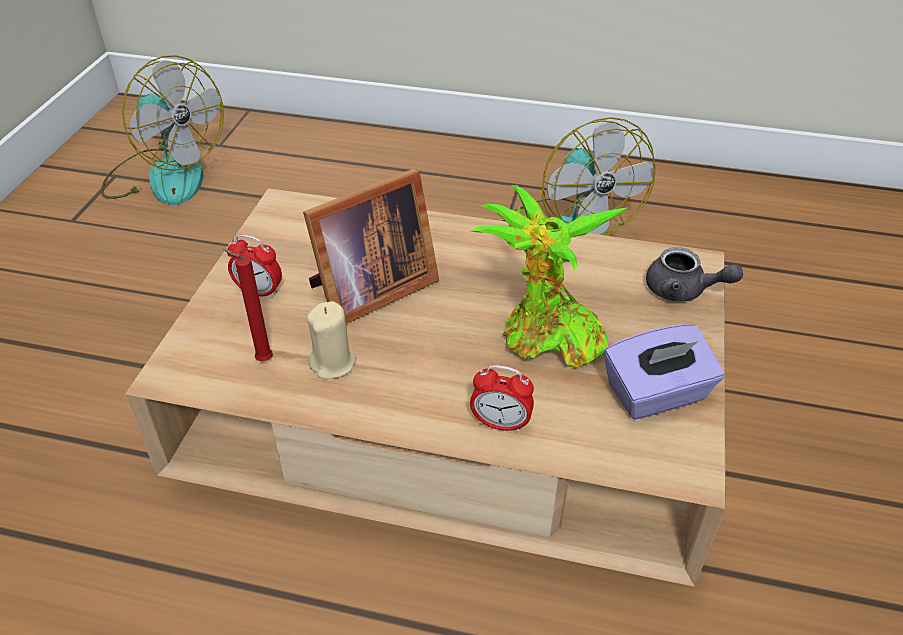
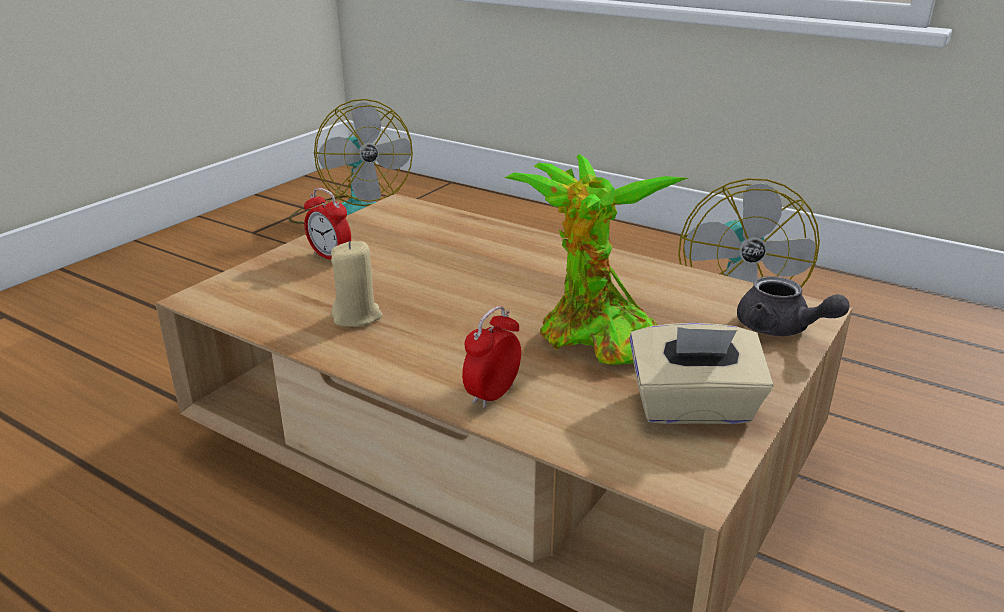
camera: 20 degrees right, 15 degrees down
(261, 360) = (292, 302): red candle -> none
(369, 291) = (433, 273): picture frame -> none
(500, 424) = (492, 395): alarm clock -> alarm clock turned 90 degrees clockwise
(657, 394) = (693, 408): purple tissue box -> beige tissue box

